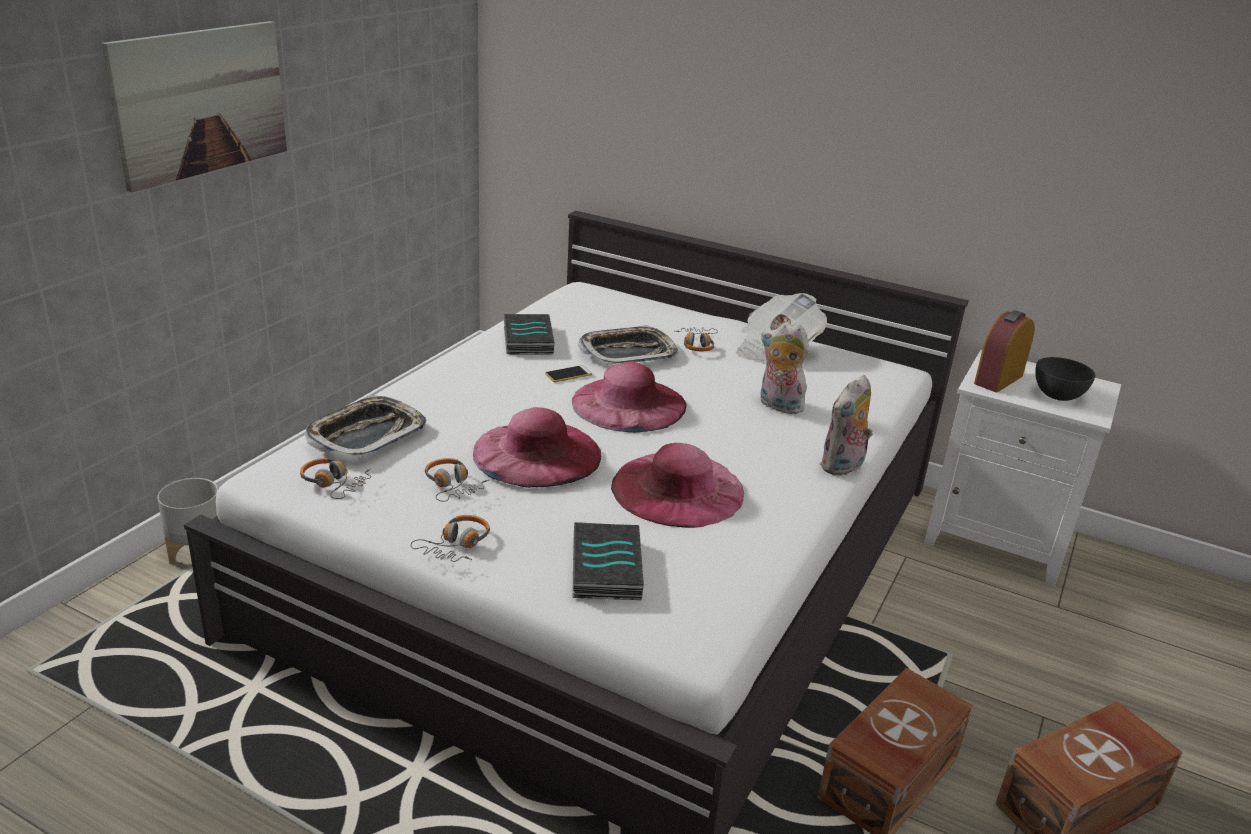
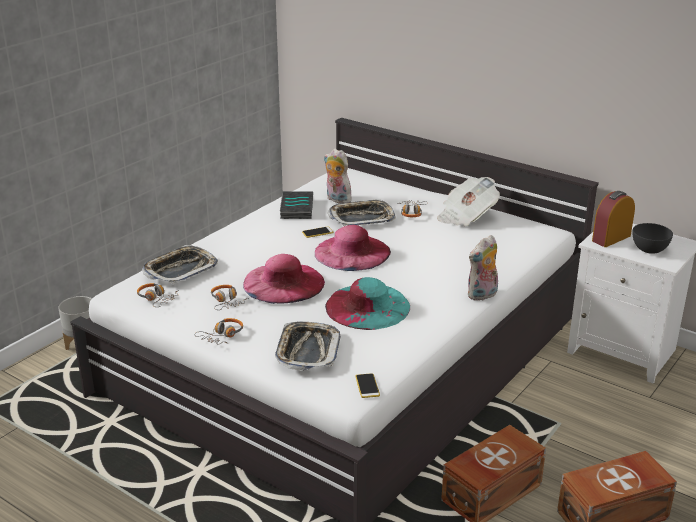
camera: 10 degrees right, 0 degrees up
(201, 102) = (86, 63): picture -> none
(604, 567) = (307, 350): book -> tray
(678, 489) = (367, 306): pink hat -> turquoise hat
(719, 627) = (367, 386): none -> phone
(778, 406) = (453, 255): plush toy -> plush toy (336, 199)

